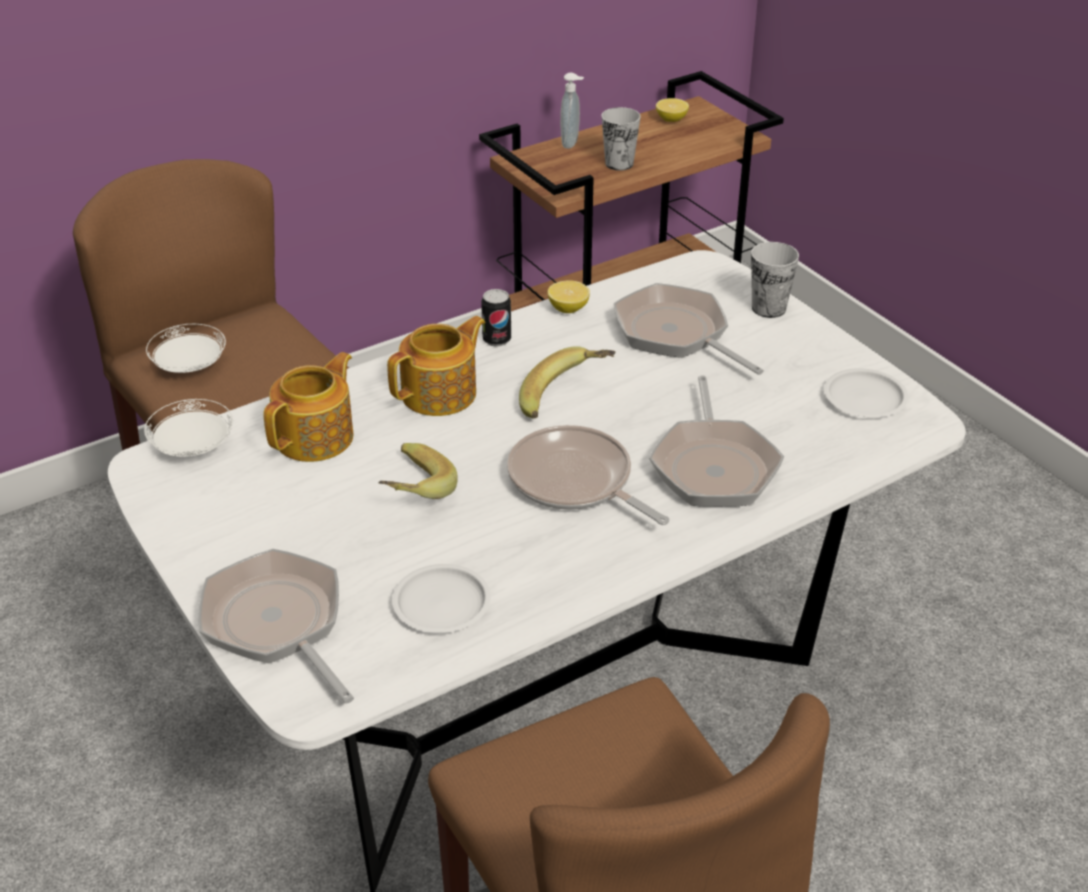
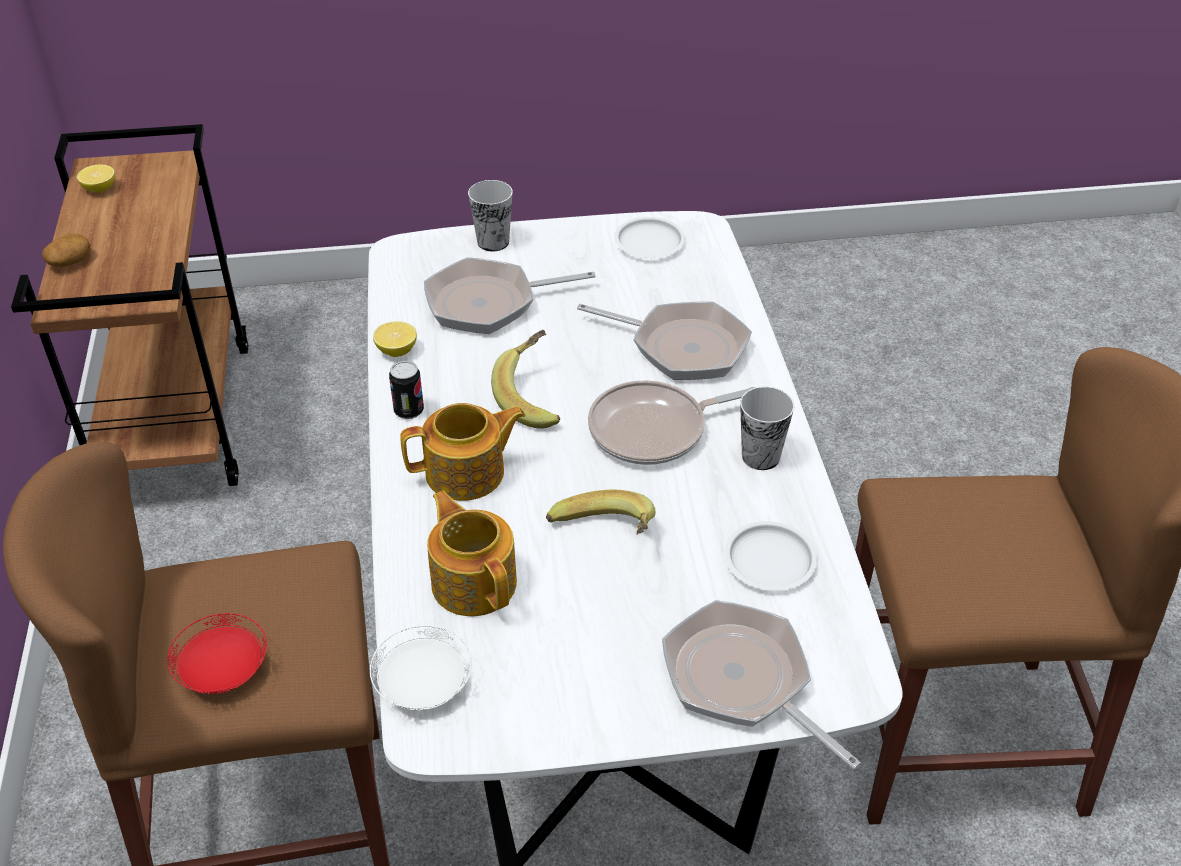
camera: 65 degrees left, 5 degrees up
(189, 366) = (222, 671): white plate -> red plate
(277, 625) = (743, 682): frying pan -> frying pan turned 60 degrees clockwise
(441, 393) = (467, 473): teapot -> teapot turned 90 degrees clockwise
(571, 143) = (70, 262): soap dispenser -> potato
(619, 163) = (143, 246): cup -> cup (760, 456)

